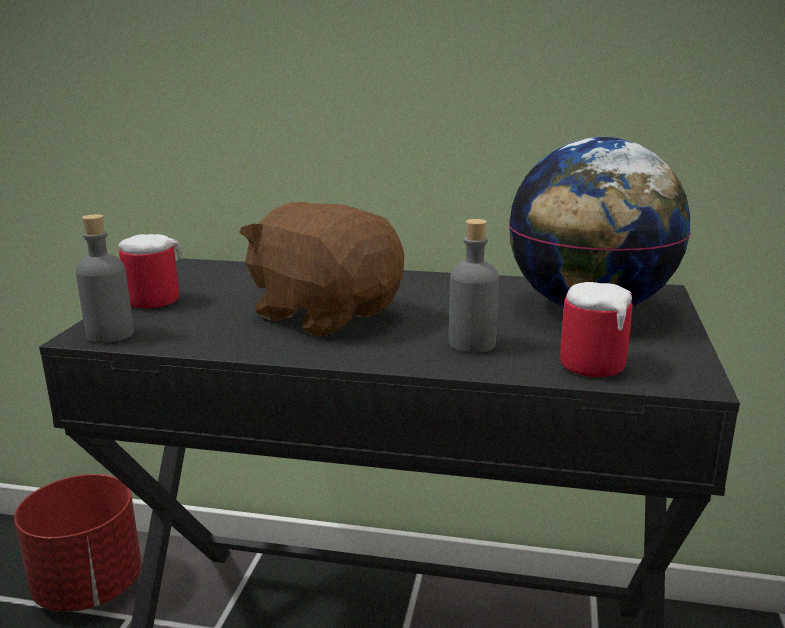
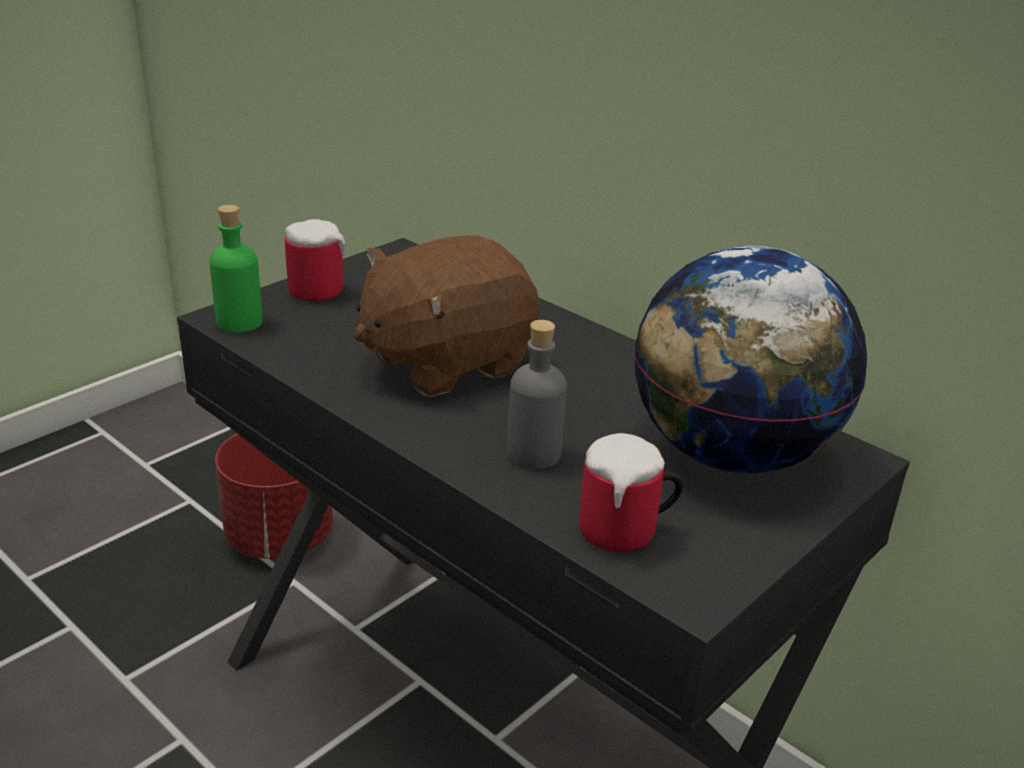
camera: 30 degrees right, 10 degrees up
(110, 334) = (239, 322): grey bottle -> green bottle
(325, 314) = (445, 362): brown plush toy -> brown plush toy turned 105 degrees counterclockwise

